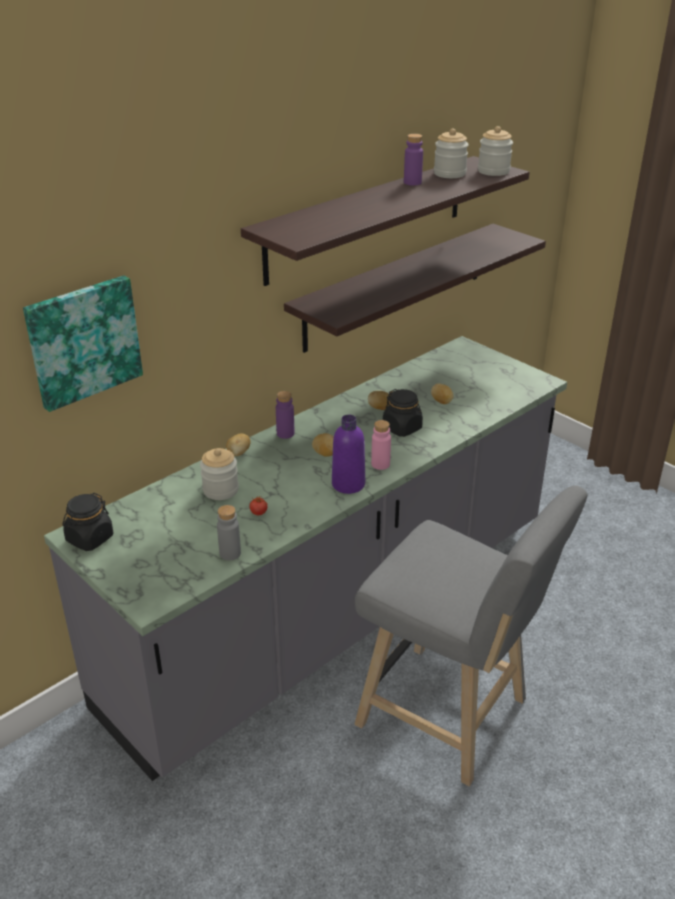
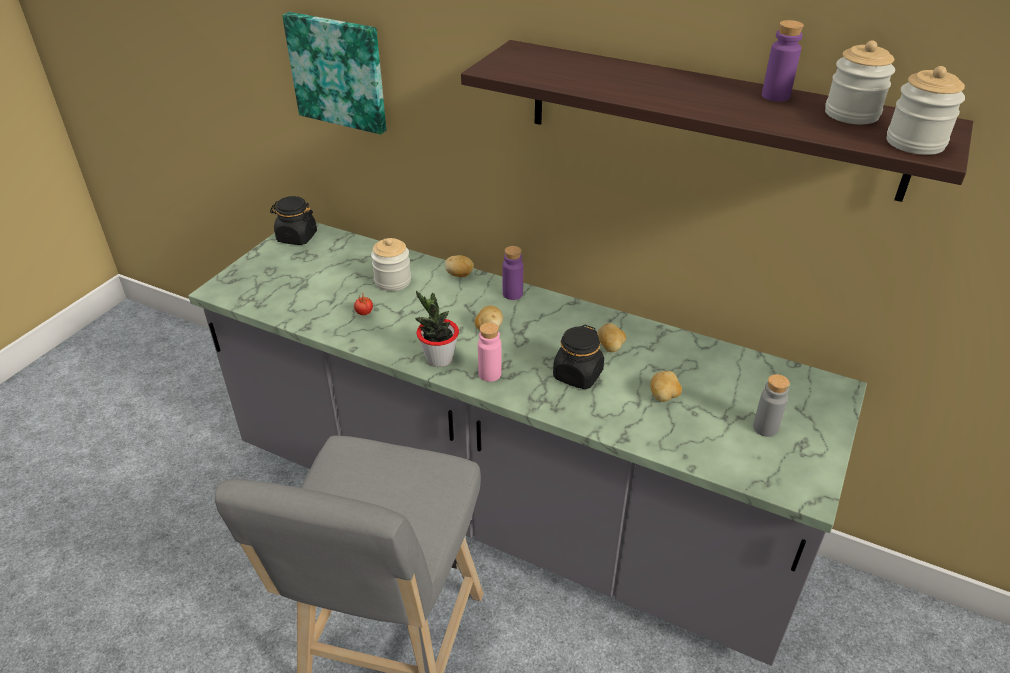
camera: 70 degrees right, 5 degrees up
(230, 553) = (296, 313): grey bottle -> grey bottle (765, 428)
(348, 484) = (439, 359): purple bottle -> potted plant
(396, 286) = (752, 239): shelf -> none

